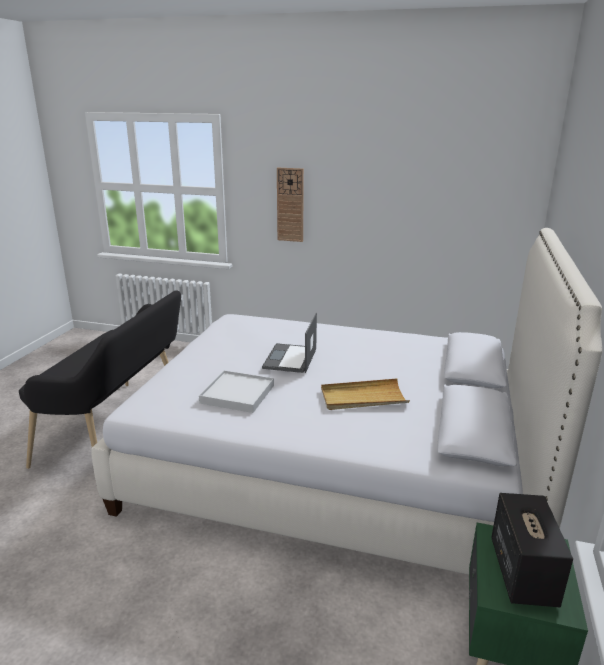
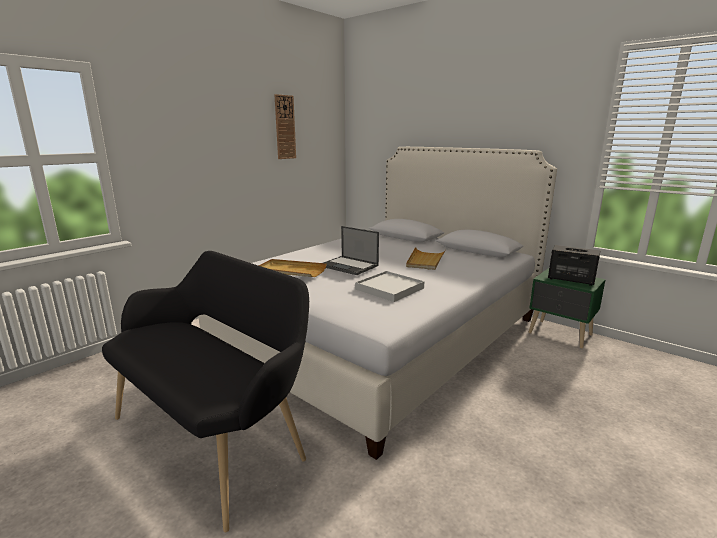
camera: 65 degrees left, 5 degrees down
(249, 337) = (290, 271): none -> beige tray
(290, 205) = (186, 163): wall clock -> wall clock (285, 127)

